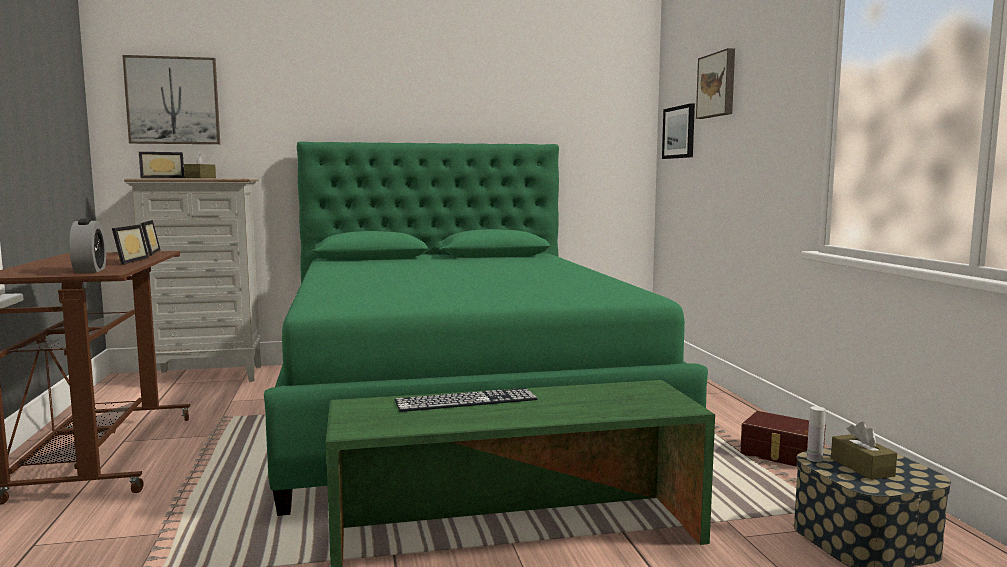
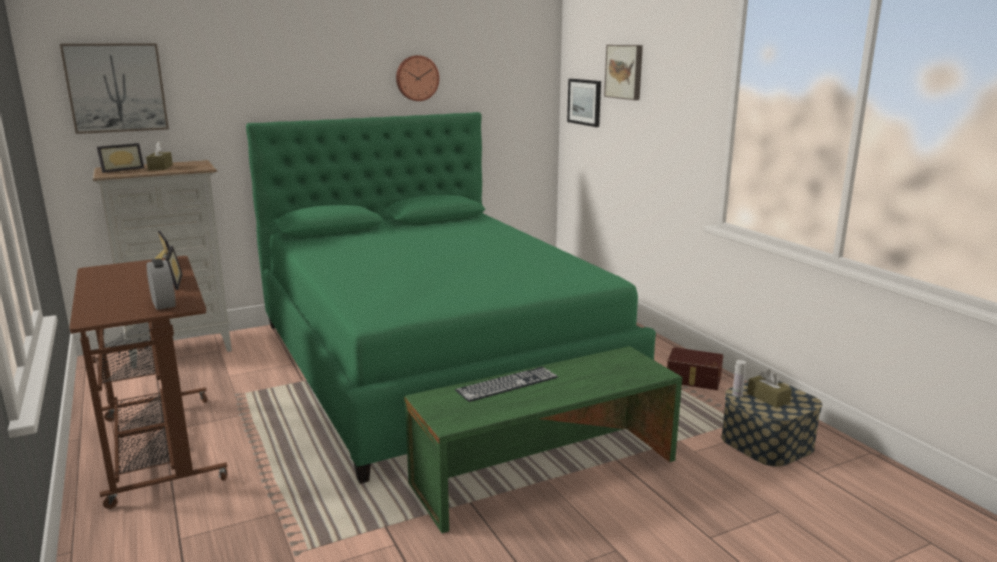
camera: 15 degrees left, 10 degrees up
(487, 105) = (416, 78): none -> wall clock

